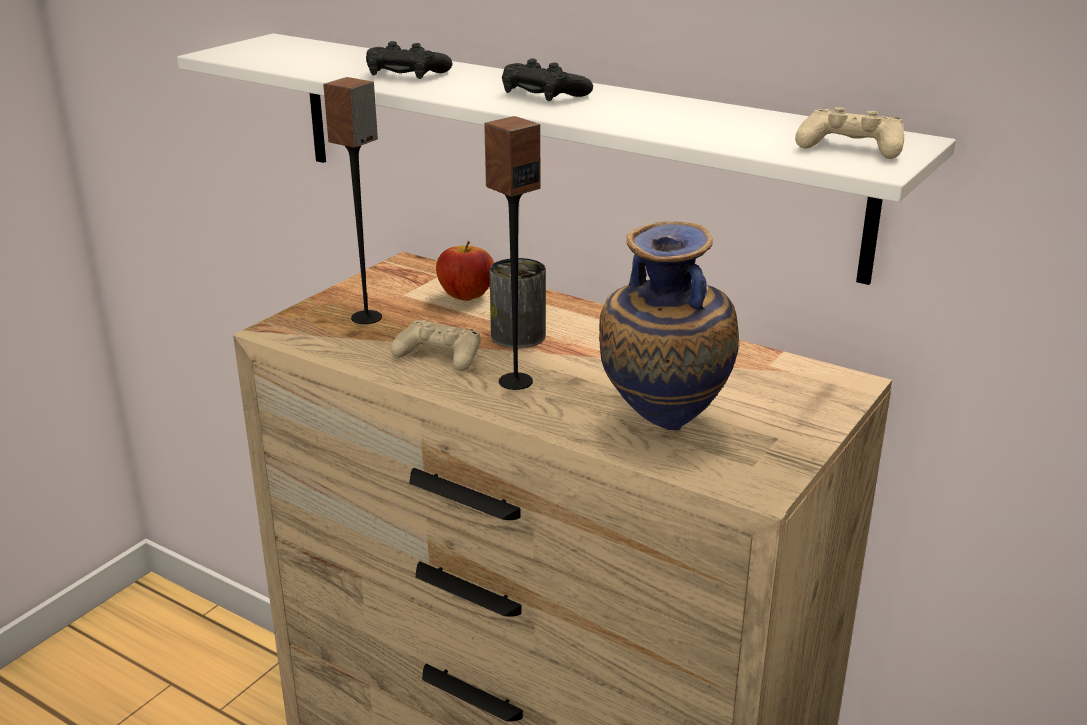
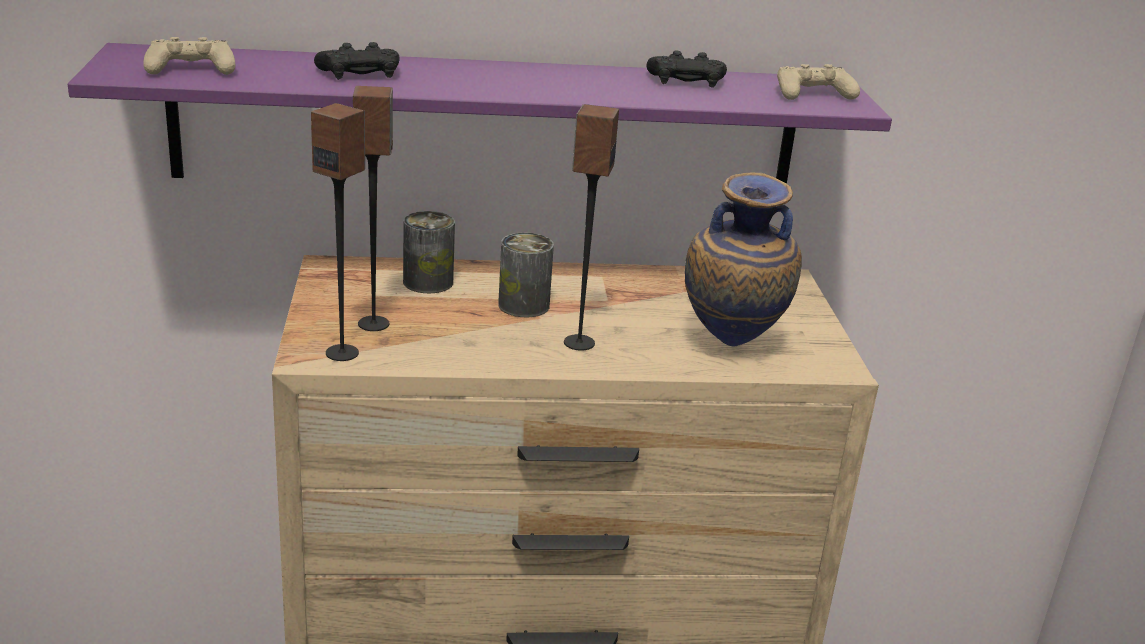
camera: 40 degrees left, 0 degrees up
(306, 333) = (342, 353): none -> speaker
(439, 355) = (488, 339): beige game controller -> beige game controller (191, 69)
(466, 295) = (428, 282): apple -> can
(544, 94) = (520, 78): black game controller -> black game controller (686, 81)
(557, 147) = (488, 125): white shelf -> purple shelf

